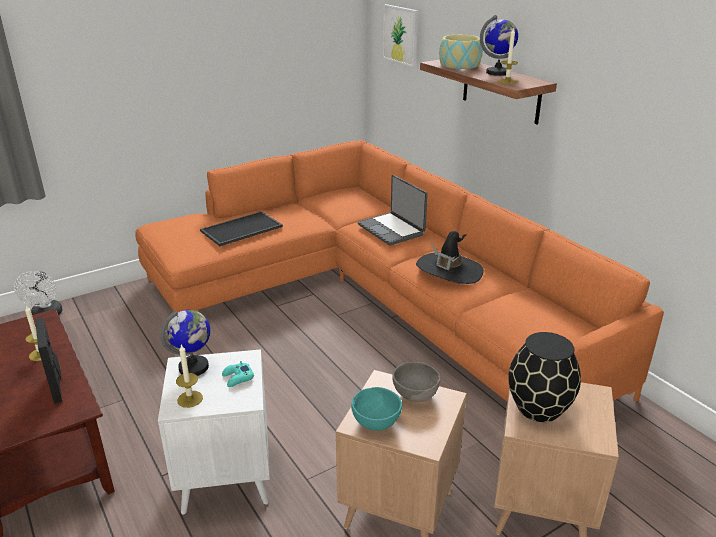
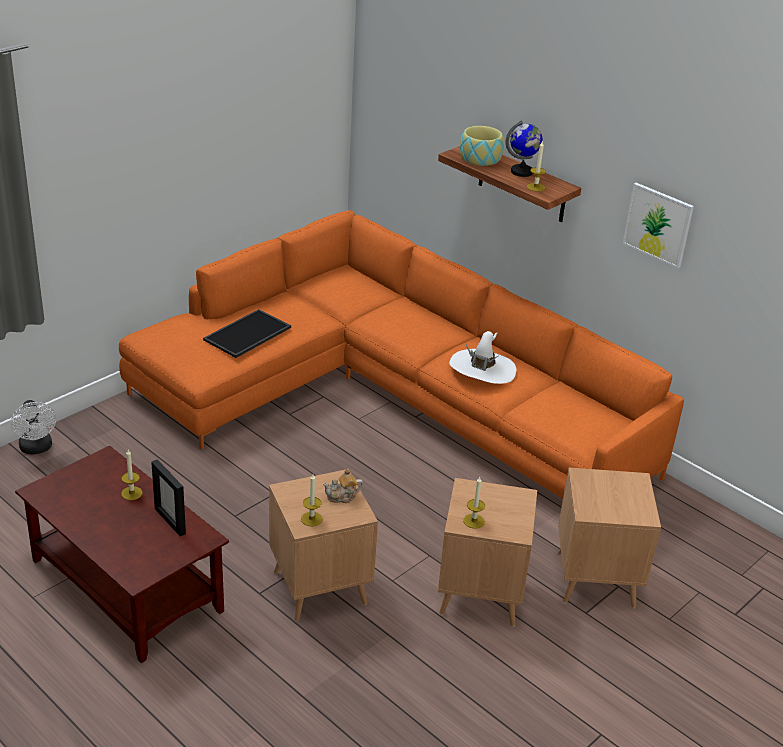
camera: 15 degrees left, 5 degrees up
(194, 367) = (298, 491): globe -> none
(226, 478) = (320, 588): white side table -> brown side table
(237, 378) = (342, 496): turquoise game controller -> teapot
(376, 422) = (474, 521): turquoise bowl -> candle
(392, 229) = (409, 323): laptop -> none
(401, 35) = (399, 103): picture -> picture (658, 224)
(415, 395) = (497, 496): grey bowl -> none
(449, 271) = (482, 369): black hat -> white hat
(538, 408) = (596, 496): black vase -> none

